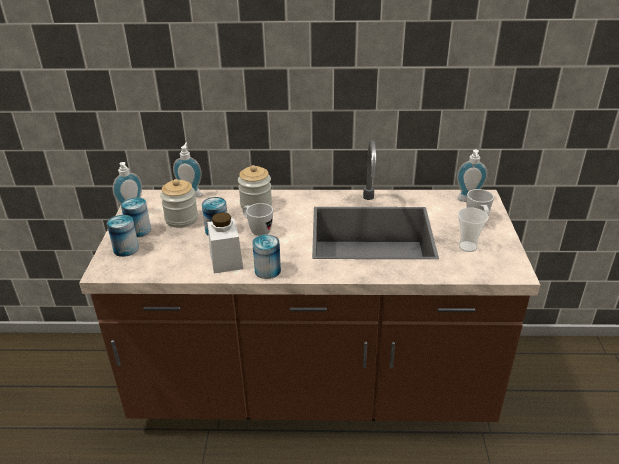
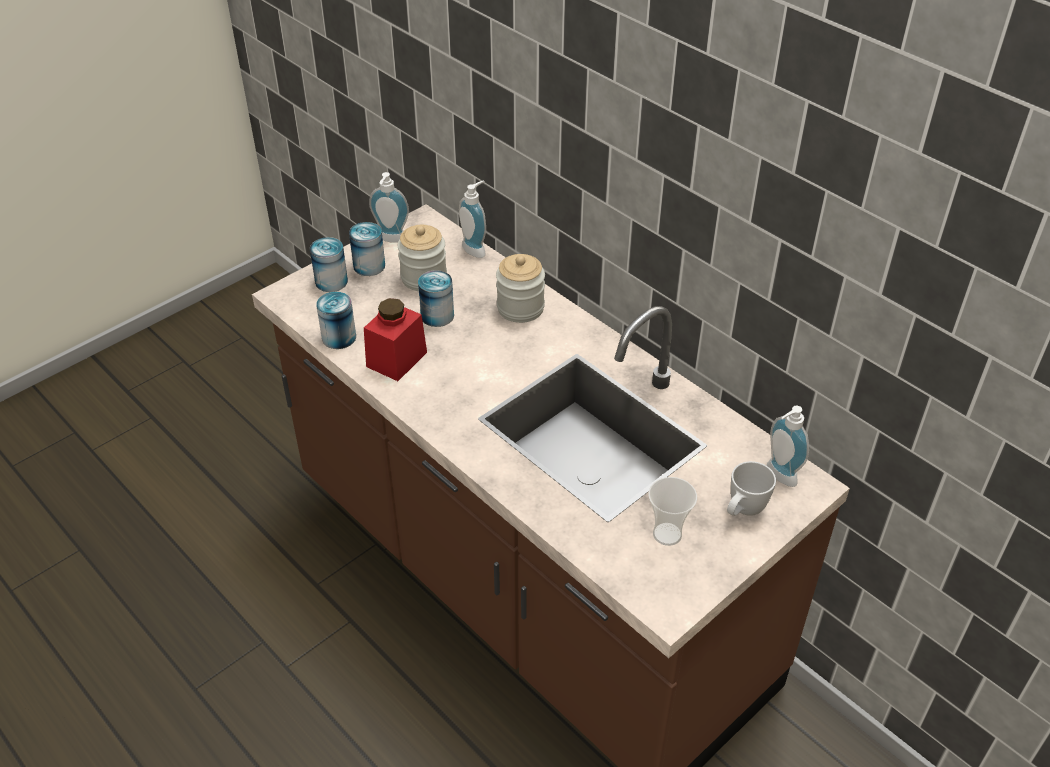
camera: 45 degrees right, 10 degrees up
(226, 260) = (396, 359): white jar -> red jar
(257, 230) = (474, 343): white mug -> none
(267, 270) = (416, 400): can -> can (339, 337)

